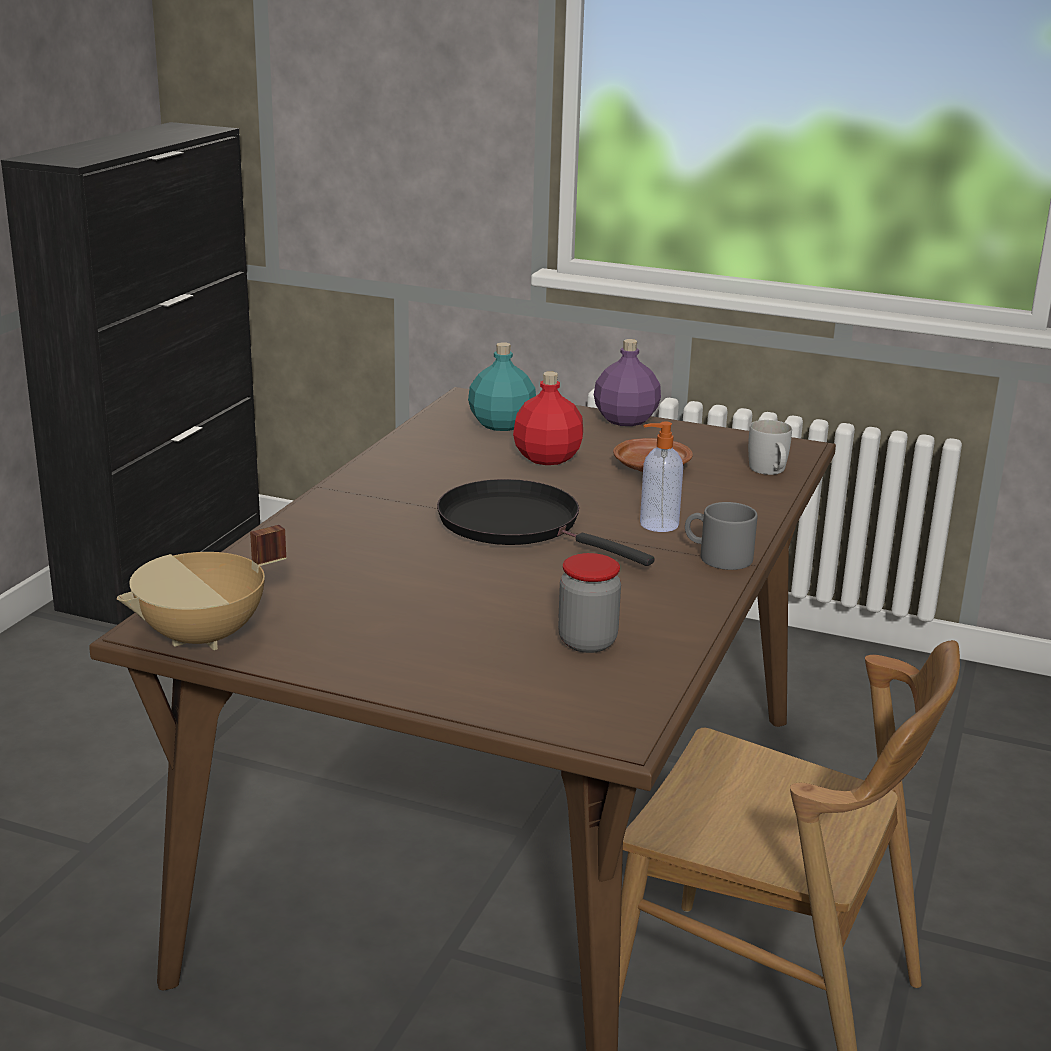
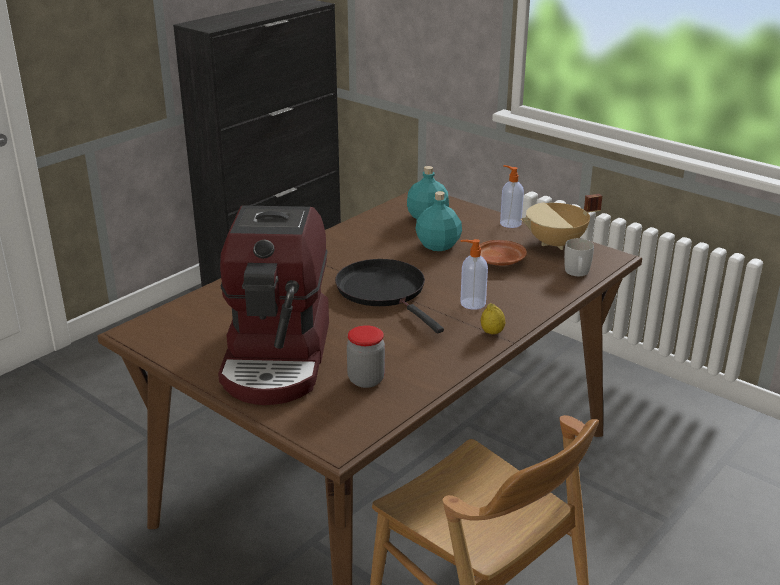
camera: 20 degrees right, 5 degrees up
(204, 638) = (155, 341): beige cooking pot -> beige cooking pot (556, 244)
(428, 632) = (278, 358): none -> coffee machine
(548, 458) = (438, 246): red bottle -> turquoise bottle
(626, 420) = (509, 223): purple bottle -> soap dispenser
(717, 557) = (492, 332): grey mug -> lemon

